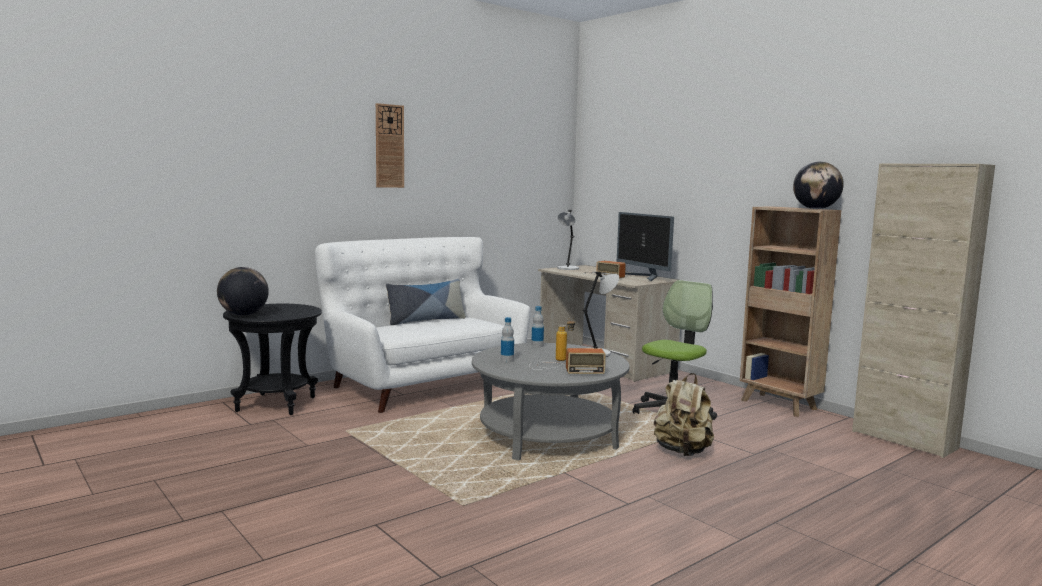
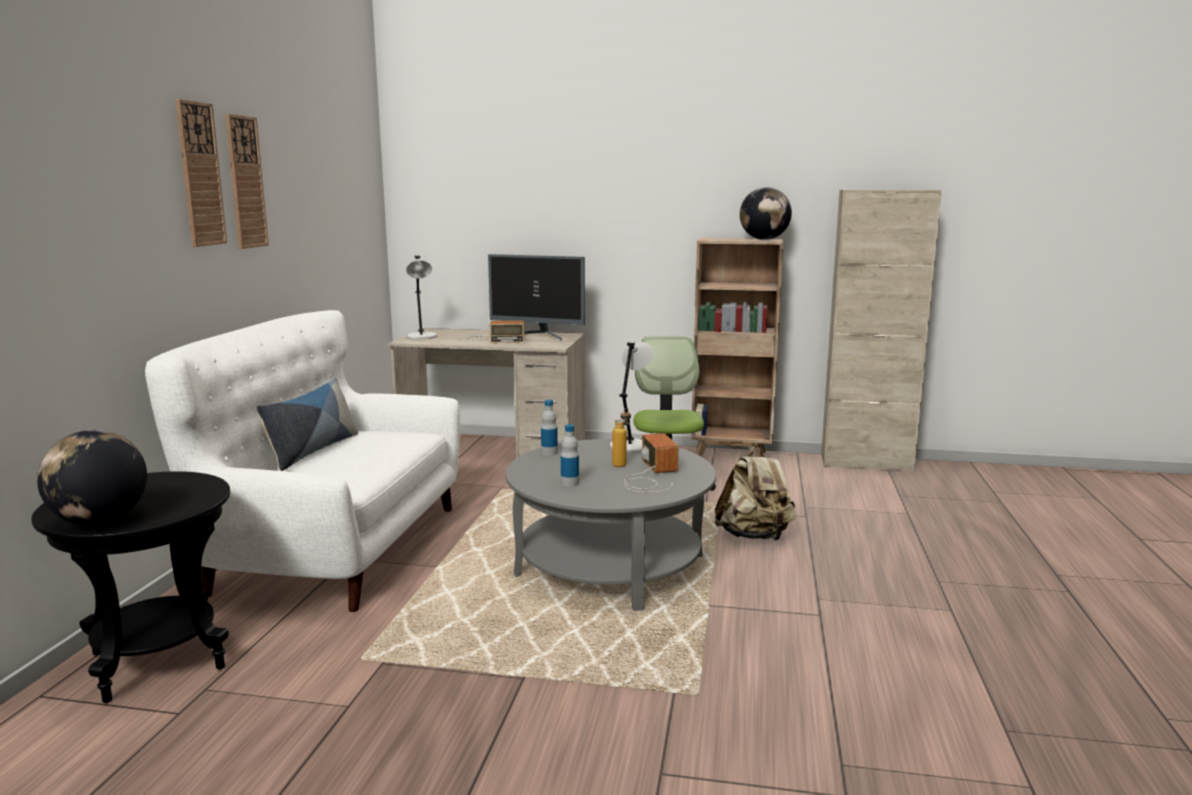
camera: 40 degrees left, 5 degrees up
(428, 152) = (246, 182): none -> wall clock
(563, 368) = (650, 476): radio -> radio turned 60 degrees counterclockwise

